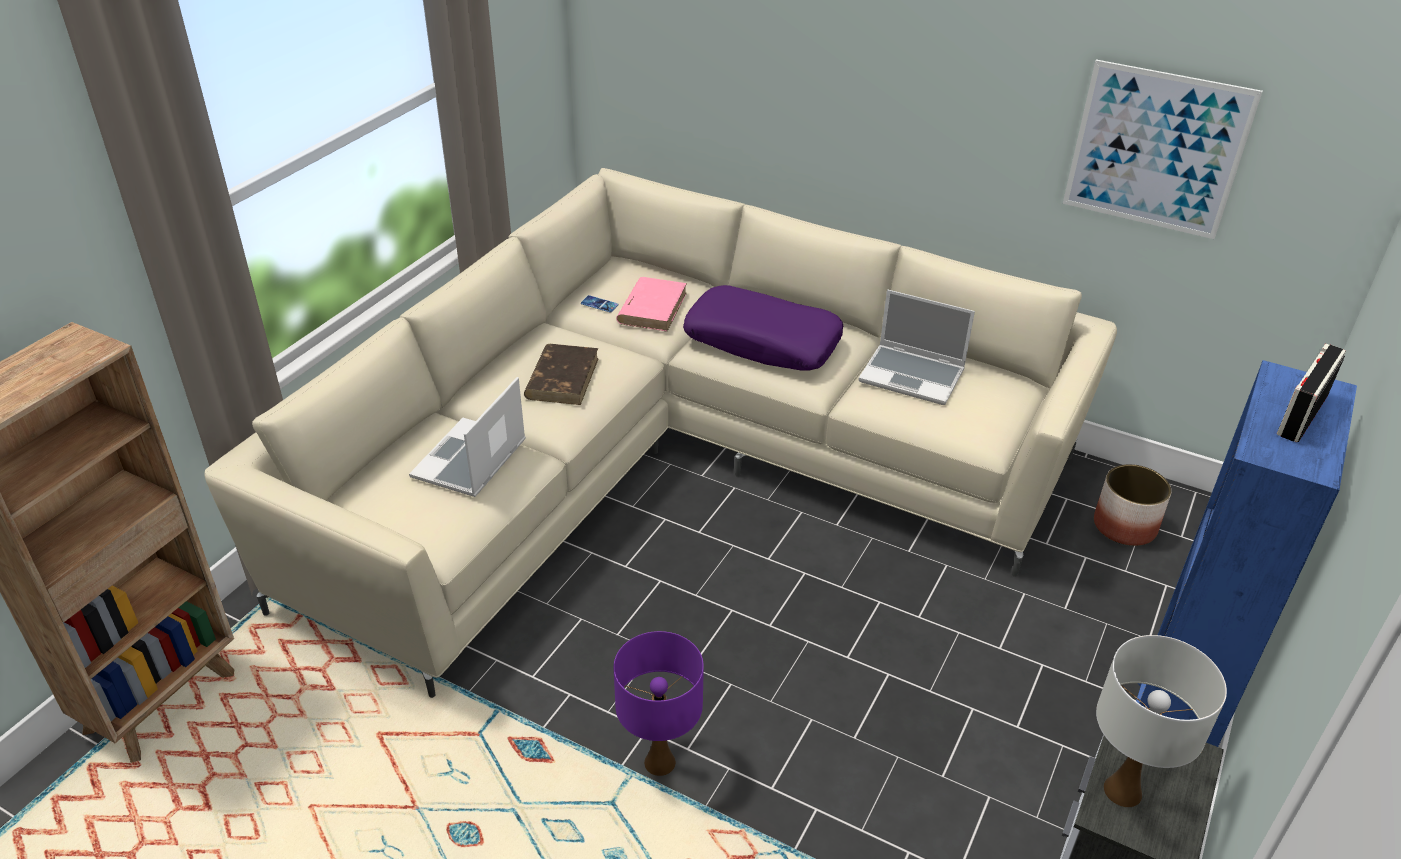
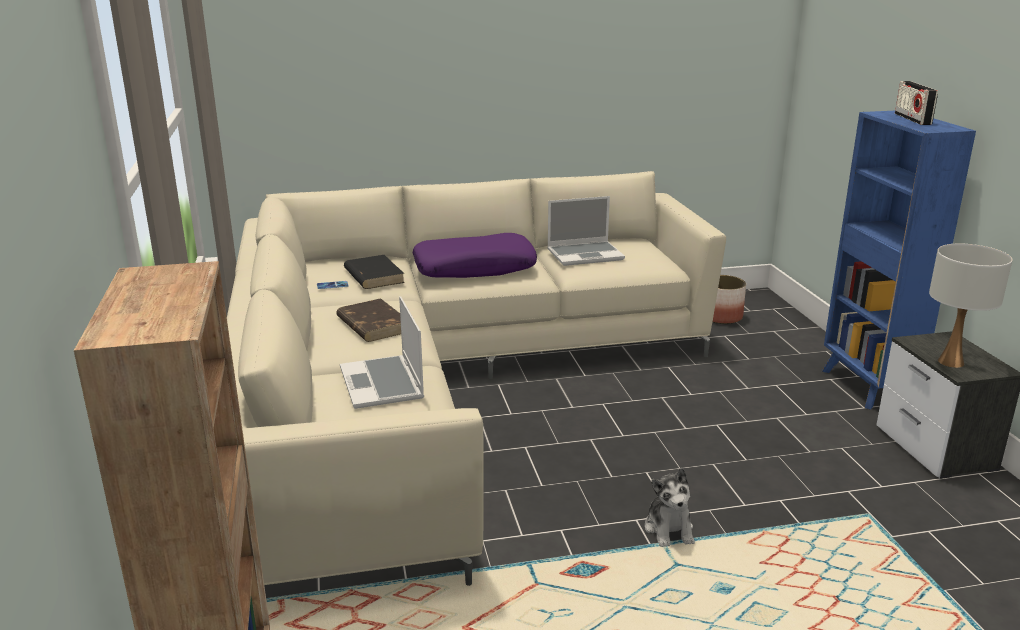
camera: 40 degrees left, 15 degrees down
(652, 307) = (373, 275): pink book -> black book
(660, 762) = (669, 529): purple table lamp -> plush toy
(1156, 150) = (665, 70): picture -> none

